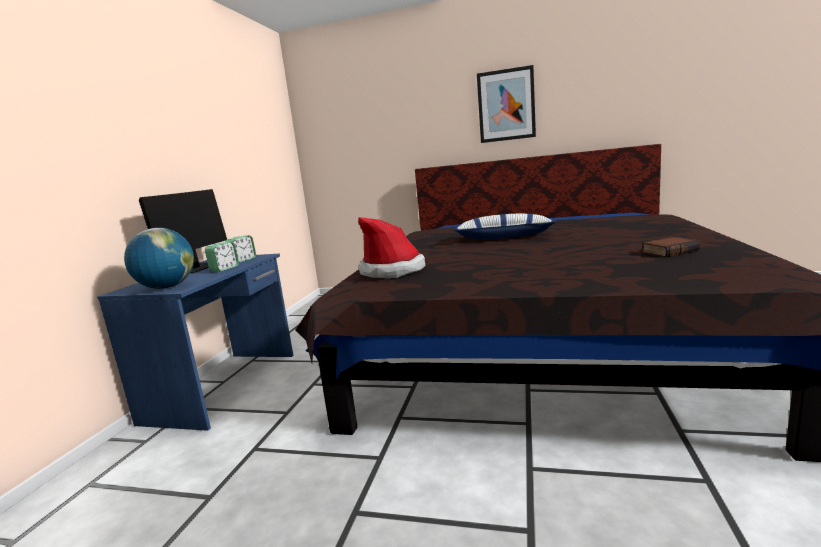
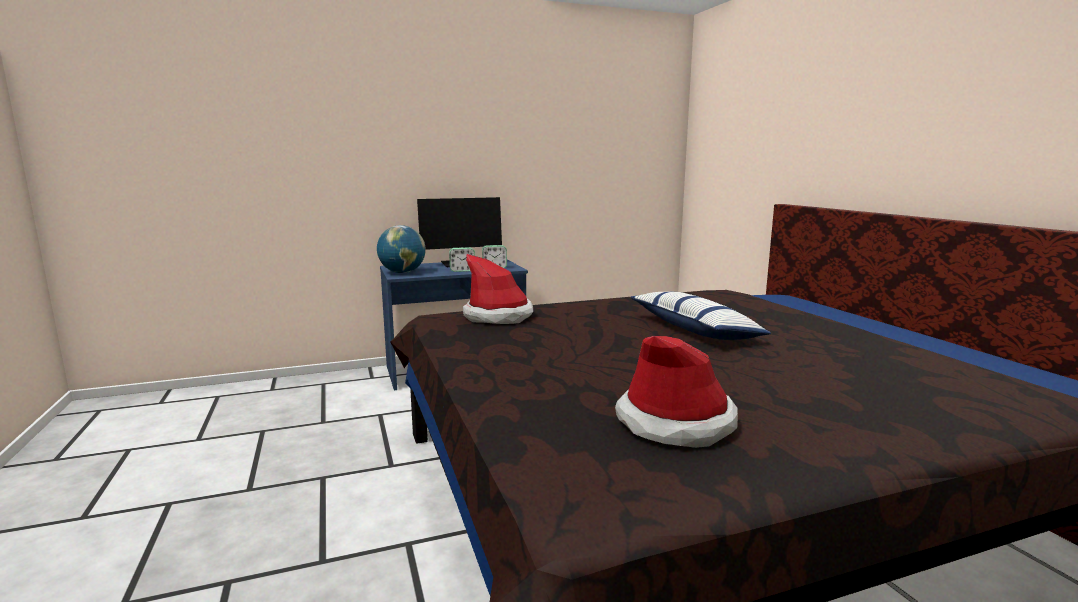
camera: 55 degrees right, 0 degrees up
(506, 105) = (924, 121): picture -> none
(669, 251) = (675, 422): book -> hat

